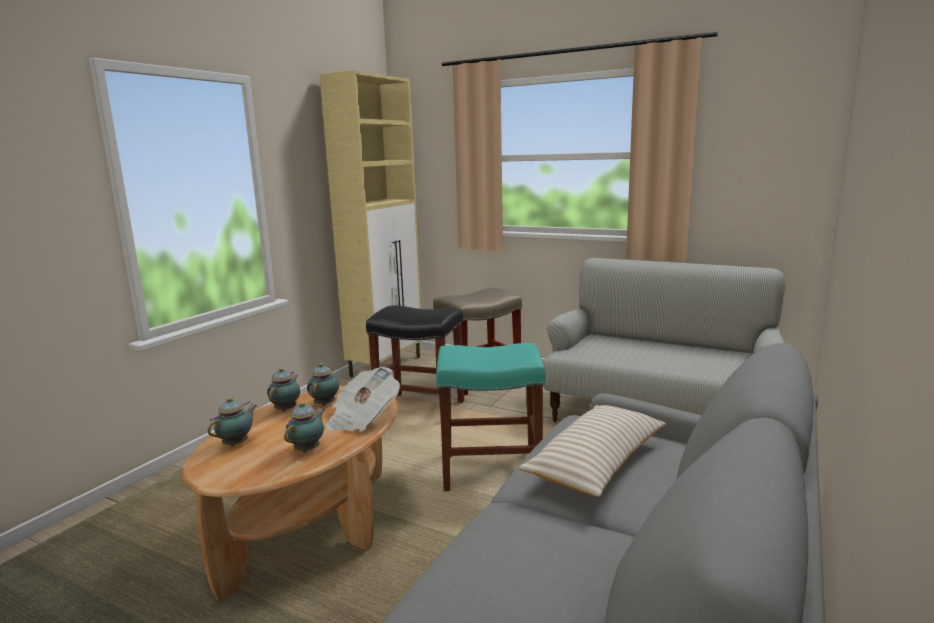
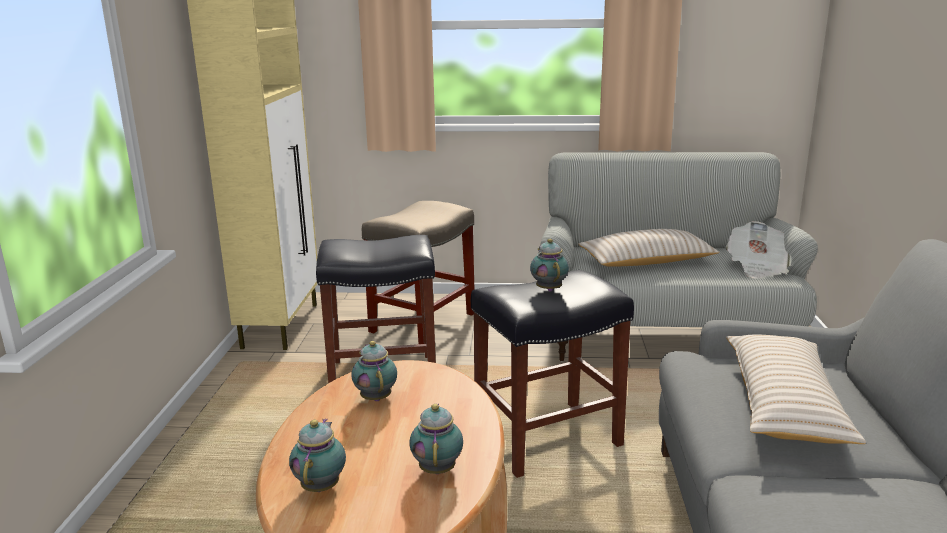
camera: 25 degrees left, 5 degrees up
(287, 409) = (329, 417): teapot -> teapot (548, 289)
(362, 418) = (455, 408): newspaper -> newspaper (757, 267)
(492, 471) = (548, 437): turquoise stool -> black stool
(635, 351) = (646, 262): none -> beige pillow

